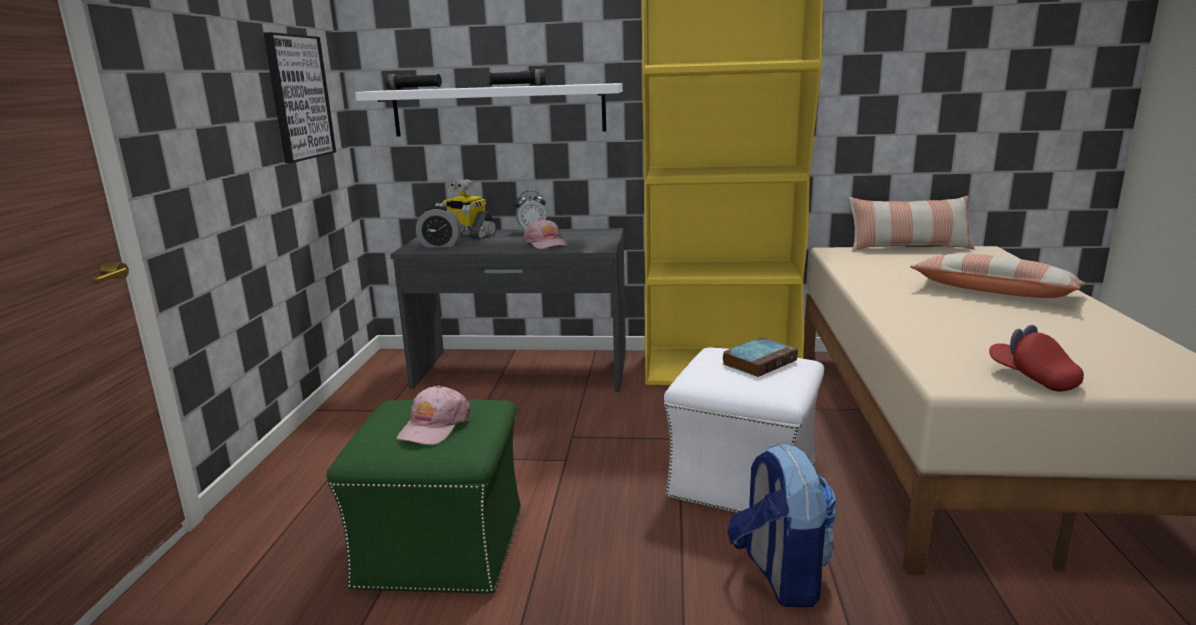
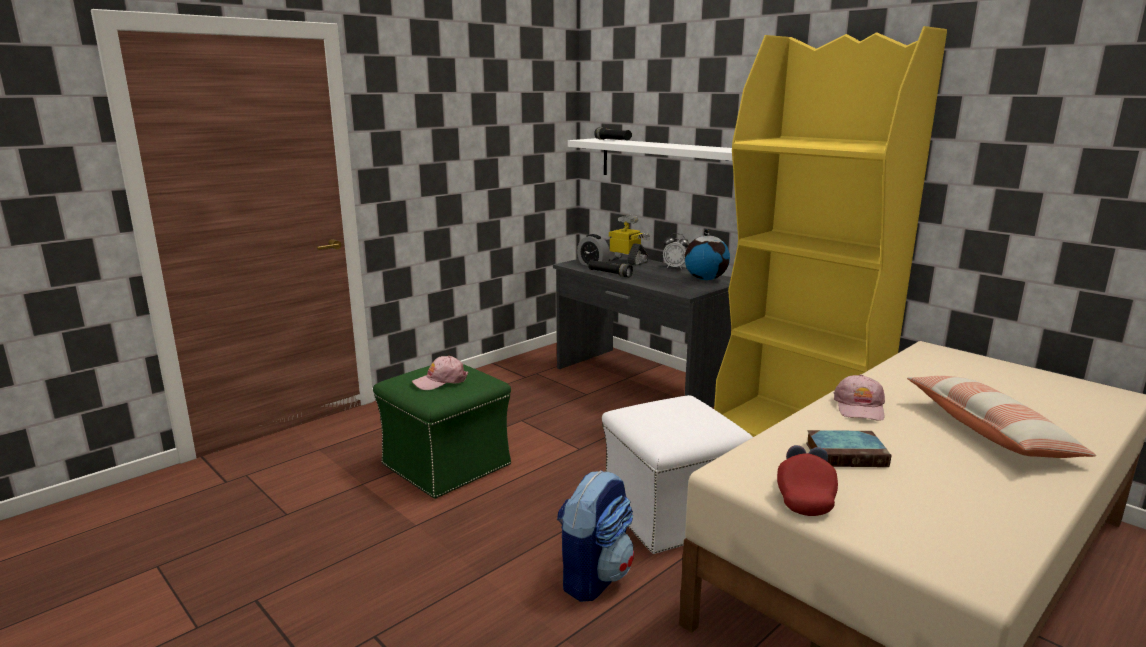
camera: 40 degrees right, 0 degrees up
(299, 97) = (522, 143): picture -> none
(467, 235) = (625, 261): toy robot -> toy robot turned 150 degrees clockwise
(518, 86) = (677, 145): black flashlight -> black flashlight (610, 274)
(546, 243) = (660, 280): pink cap -> pink cap (859, 407)
(585, 234) = (705, 279): none -> globe
(760, 361) = (695, 417): book -> book (847, 454)
(908, 247) = (1025, 367): pillow -> none

